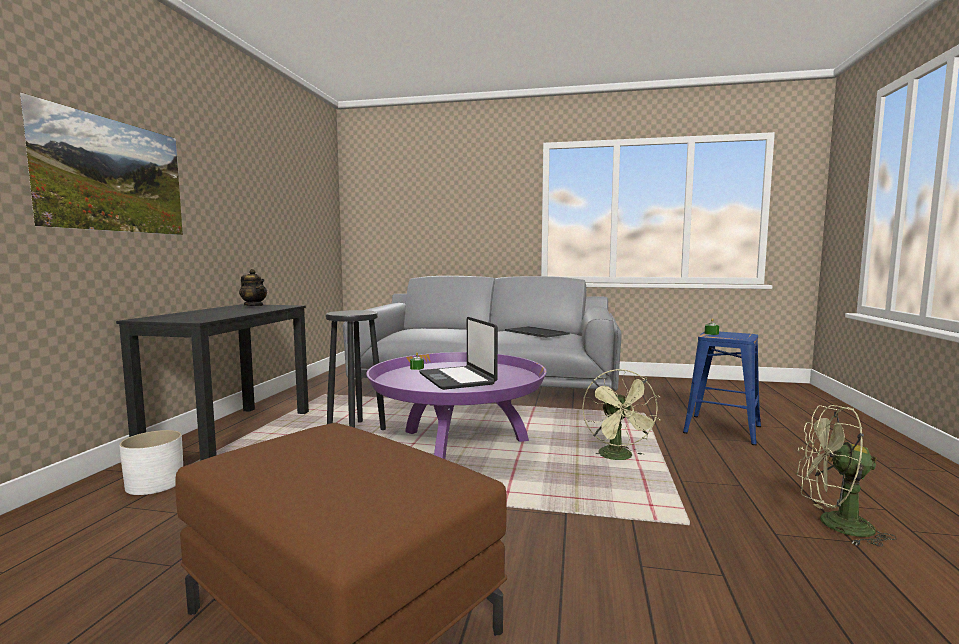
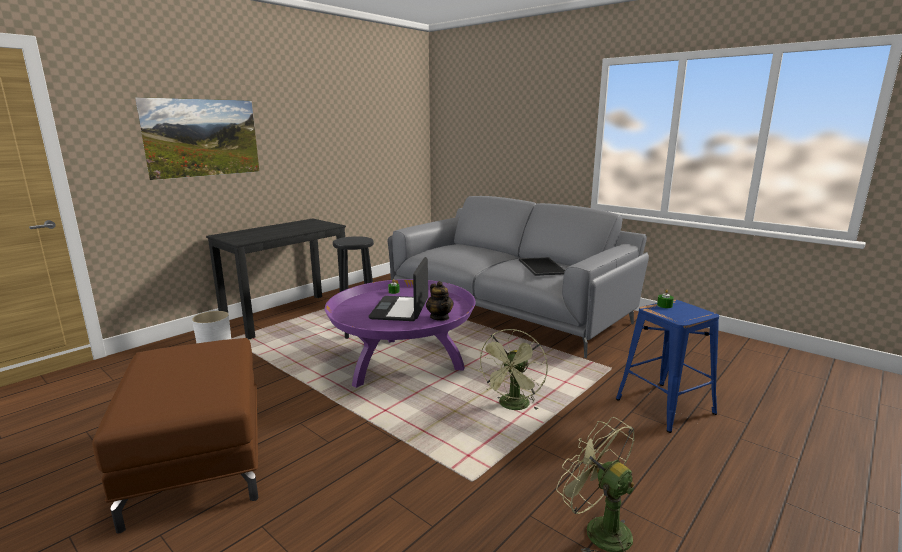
camera: 30 degrees right, 10 degrees up
(254, 306) = (313, 222): teapot -> teapot (440, 317)

